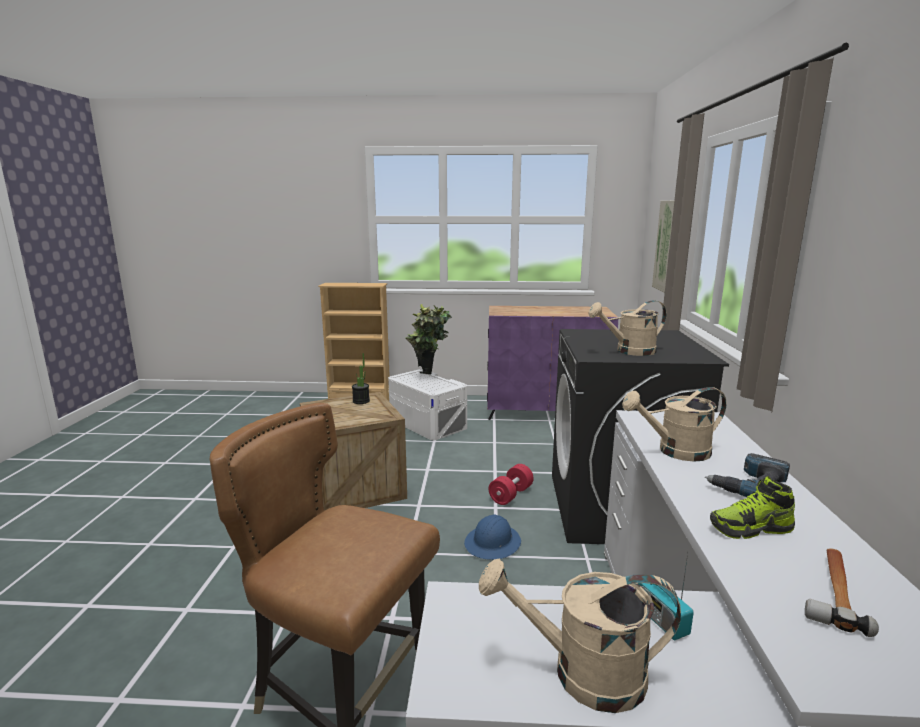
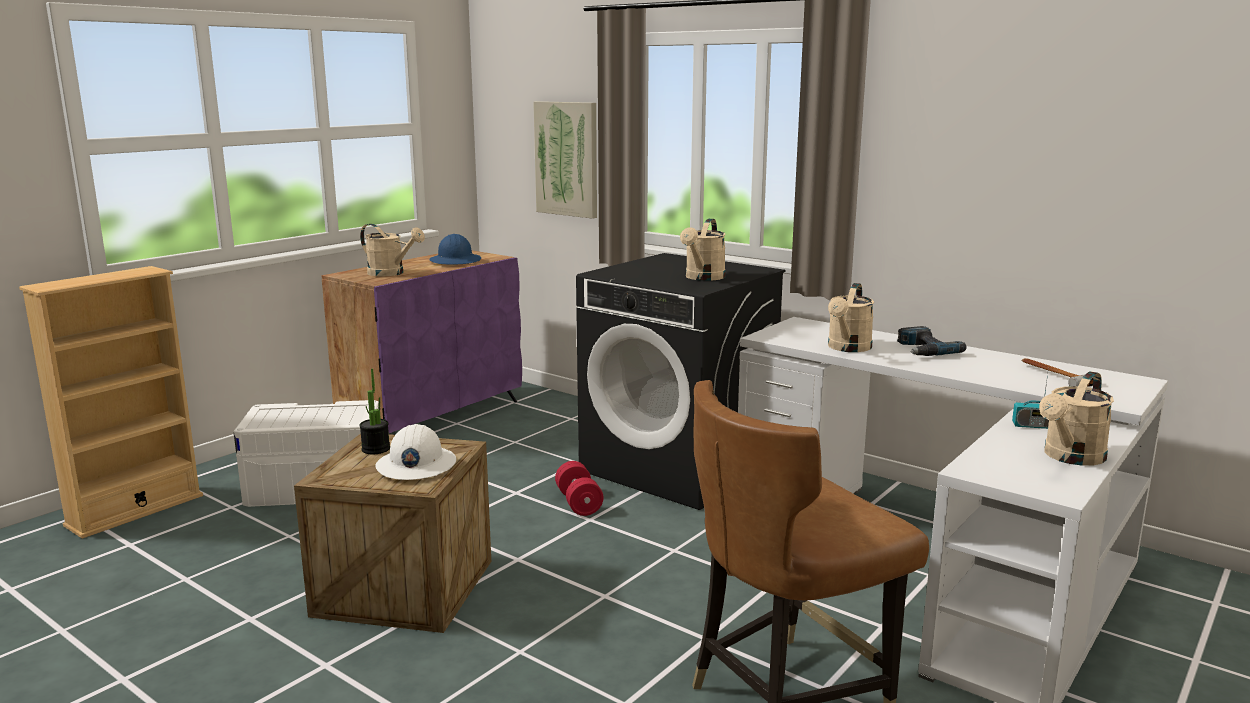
camera: 55 degrees left, 0 degrees up
(350, 415) = (416, 466): none -> white hard hat
(428, 378) = (302, 411): potted plant -> none
(493, 543) = (652, 544): blue hard hat -> blue hard hat (455, 261)
(519, 311) = (391, 273): none -> beige watering can
(750, 528) = (977, 368): shoe -> none

